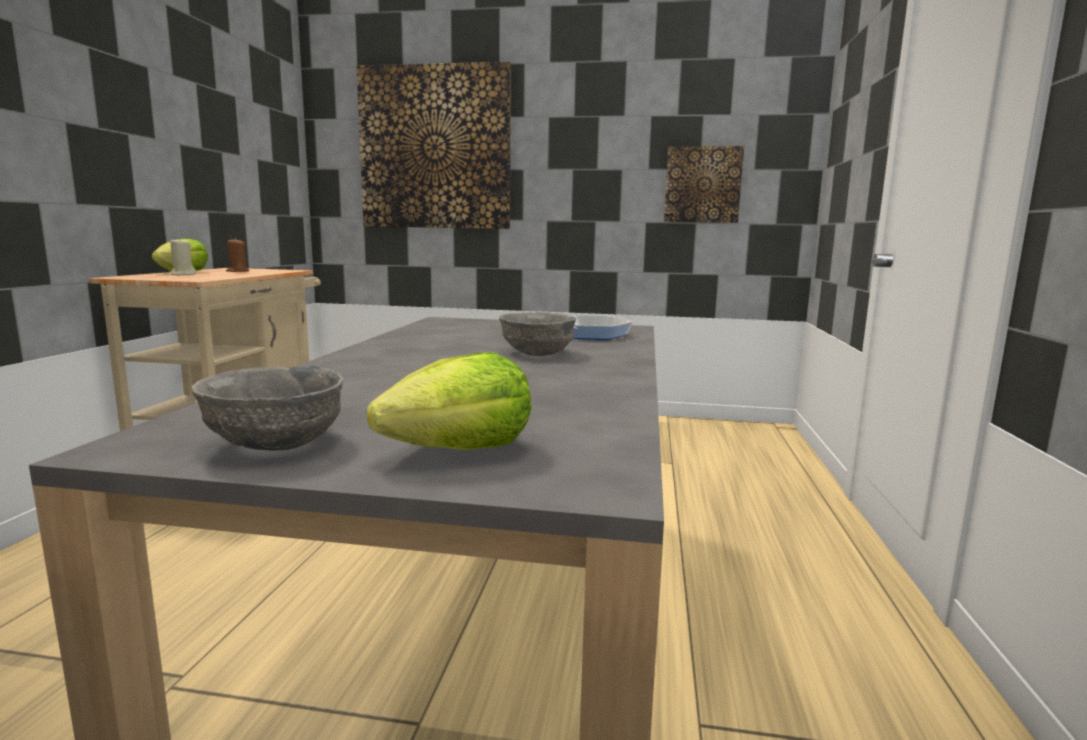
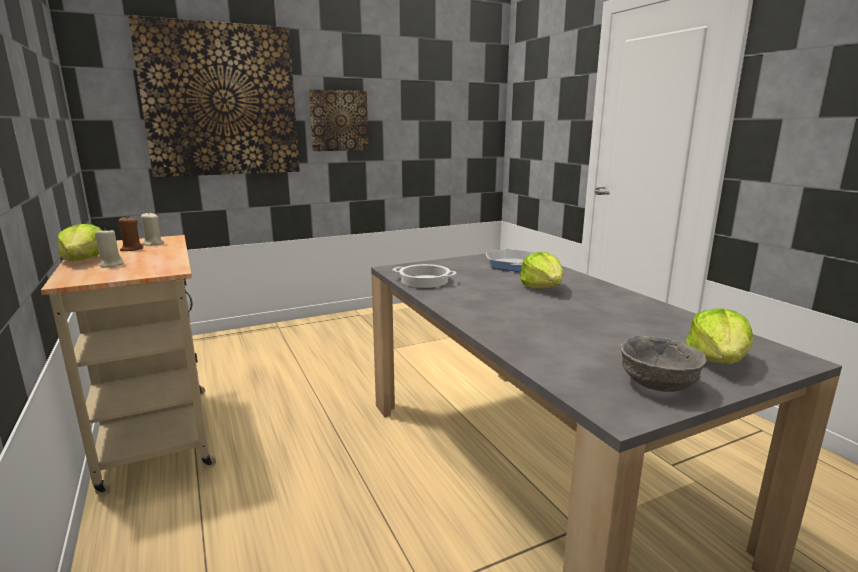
camera: 35 degrees left, 5 degrees up
(265, 271) = (153, 244): none -> beige candle
(433, 330) = (425, 281): none -> cooking pot
(538, 353) = (542, 287): grey bowl -> lettuce
(702, 185) = (438, 132): picture -> picture (338, 121)

